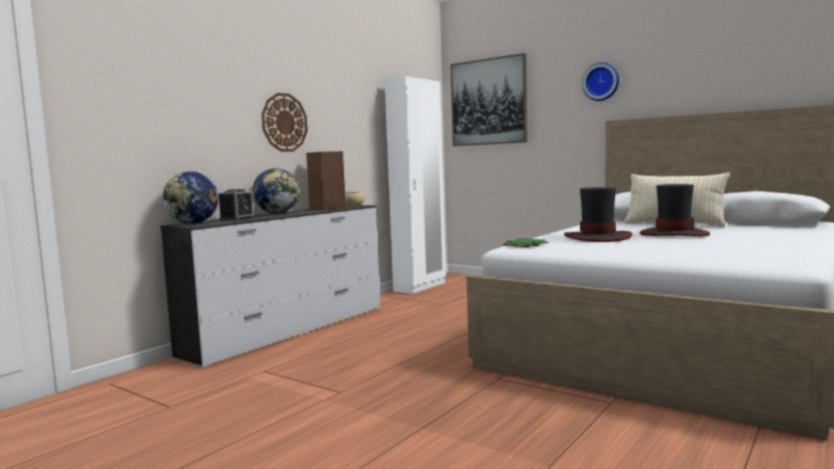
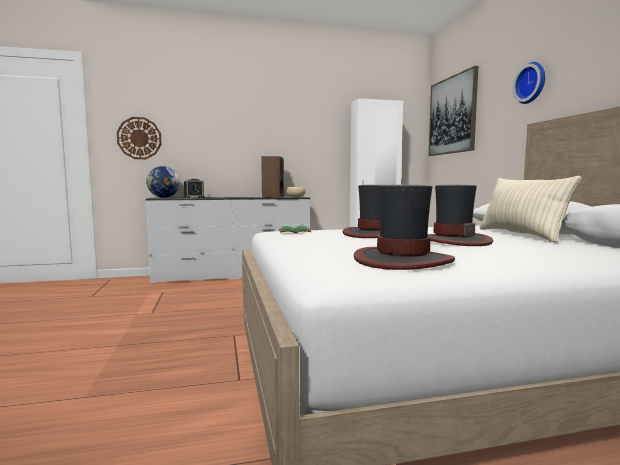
camera: 40 degrees right, 0 degrees up
(278, 213) = (231, 197): globe -> none
(284, 122) = (251, 137): wall clock -> wall clock (139, 138)
(743, 250) = (402, 260): none -> hat

